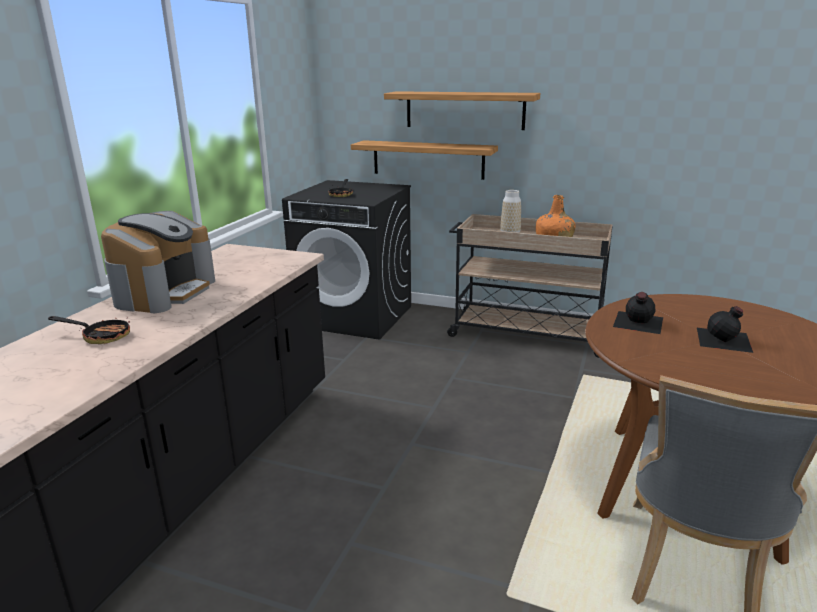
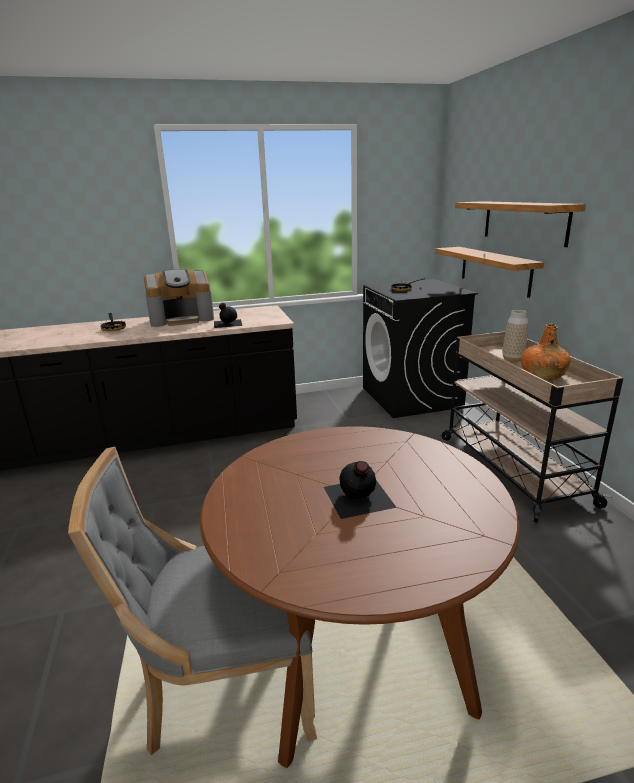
camera: 55 degrees right, 0 degrees up
(637, 322) = (347, 447): black bottle -> black bottle (227, 323)

